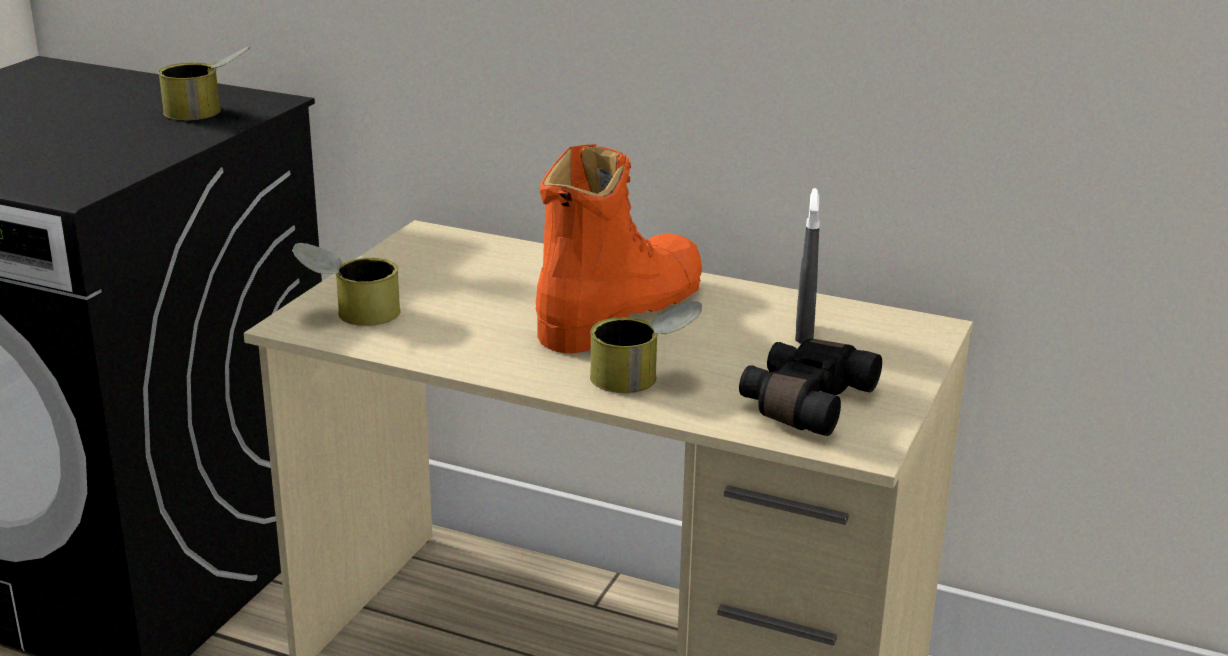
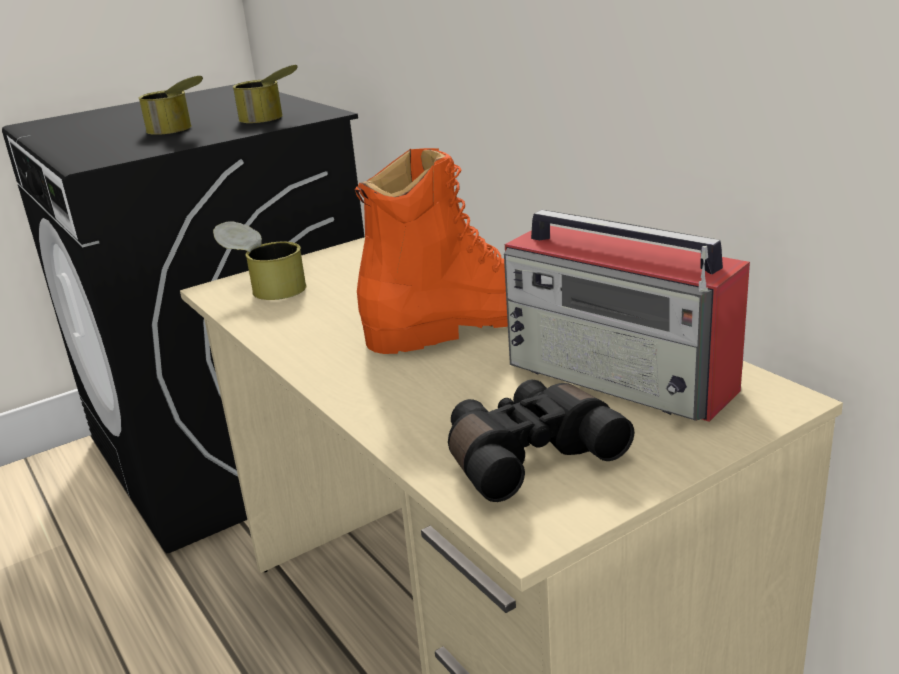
camera: 35 degrees right, 0 degrees up
(644, 378) = (408, 391): can -> can (178, 130)
(804, 333) = (622, 378): grey spray bottle -> radio

